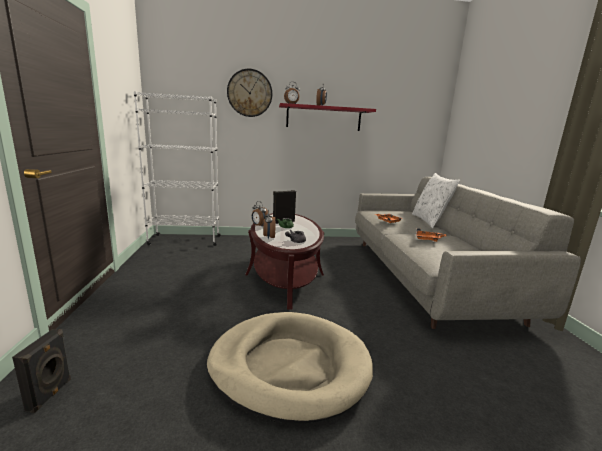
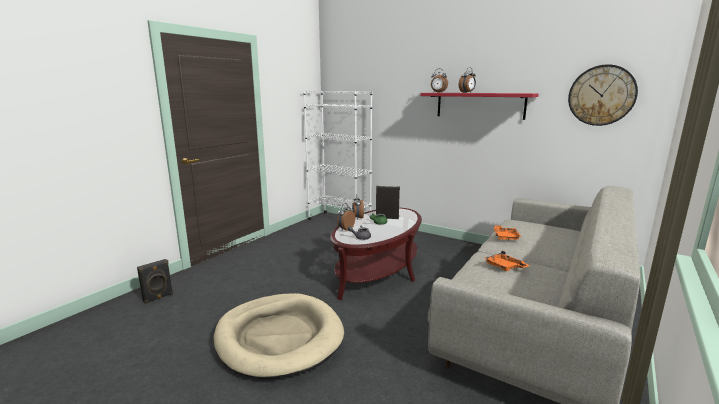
camera: 40 degrees right, 0 degrees up
(249, 93) = (403, 83): wall clock -> wall clock (601, 95)
(429, 221) = (573, 248): white pillow -> none

